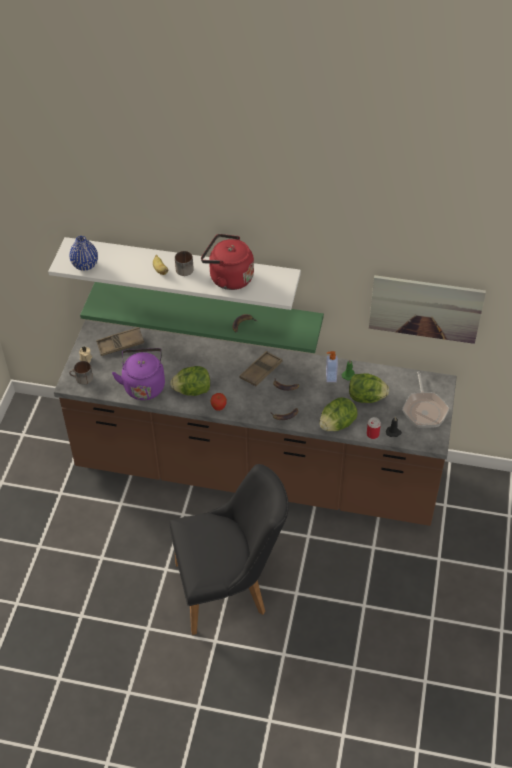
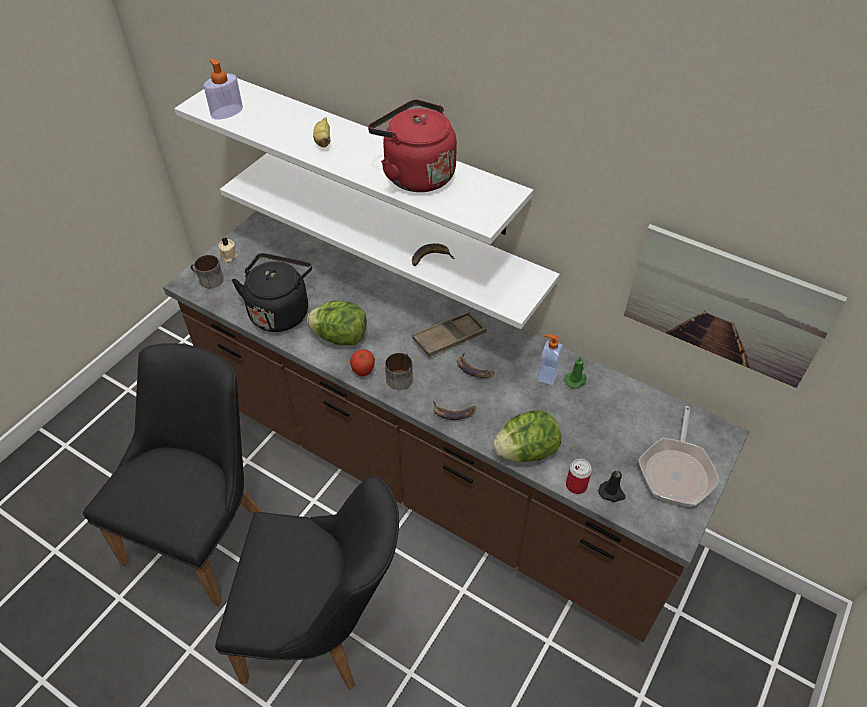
camera: 20 degrees right, 0 degrees up
(85, 265) = (227, 112): blue vase -> soap dispenser
(117, 556) = (205, 529): none -> black chair
(120, 344) = (282, 250): brown tray -> none
(144, 385) = (280, 311): purple kettle -> black kettle
(183, 268) = (358, 146): mug -> mug (399, 376)
(208, 310) = (402, 231): green shelf -> white shelf
(366, 397) = (589, 422): lettuce -> none

